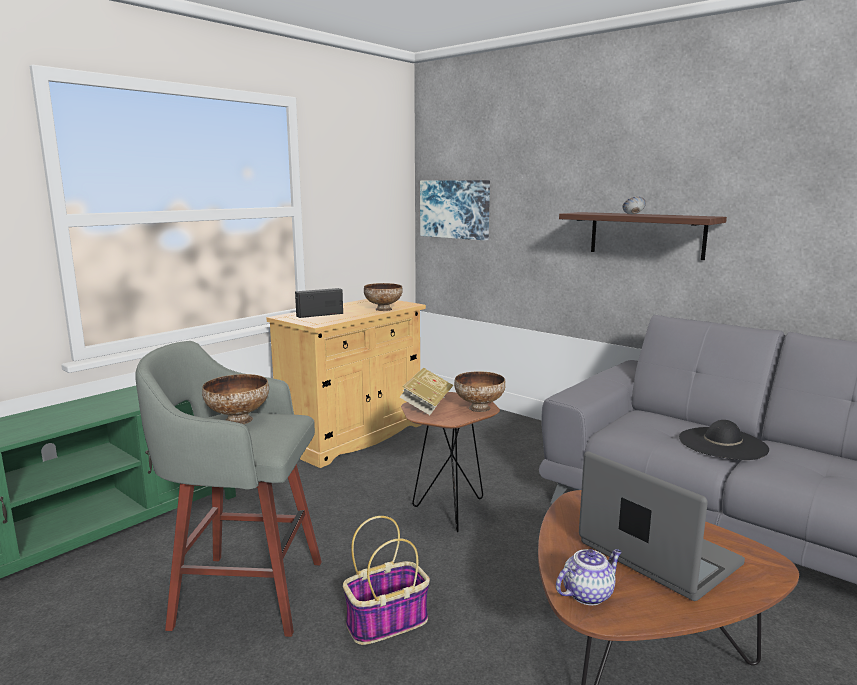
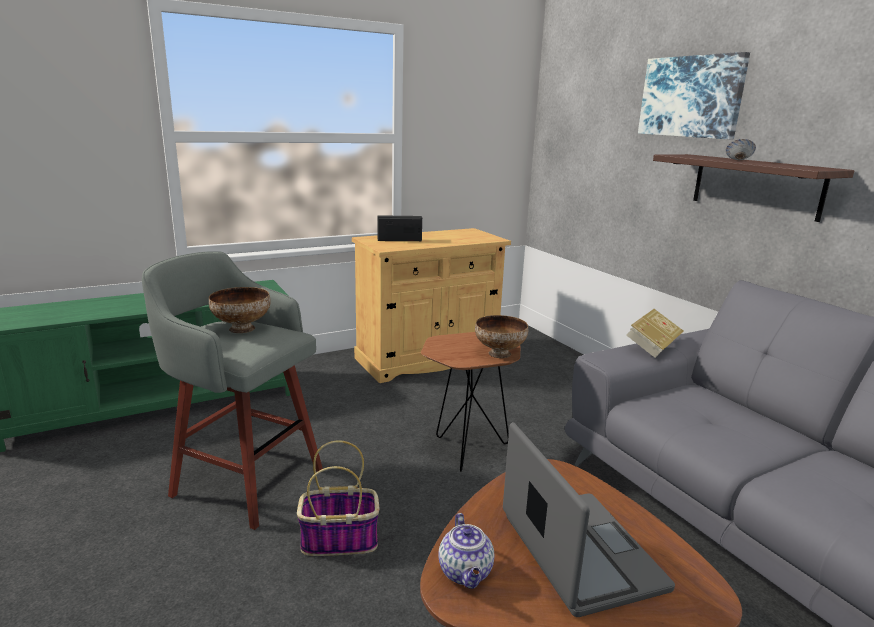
camera: 20 degrees right, 5 degrees up
(383, 309) = (463, 241): bowl -> none
(426, 405) = (451, 341): book -> book (652, 346)
(455, 209) = (568, 144): picture -> picture (691, 97)
(588, 594) = (466, 573): teapot -> teapot turned 90 degrees clockwise
(722, 443) = (765, 443): black hat -> none

